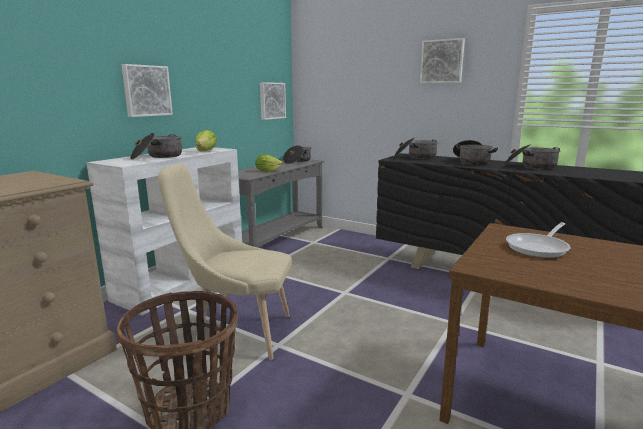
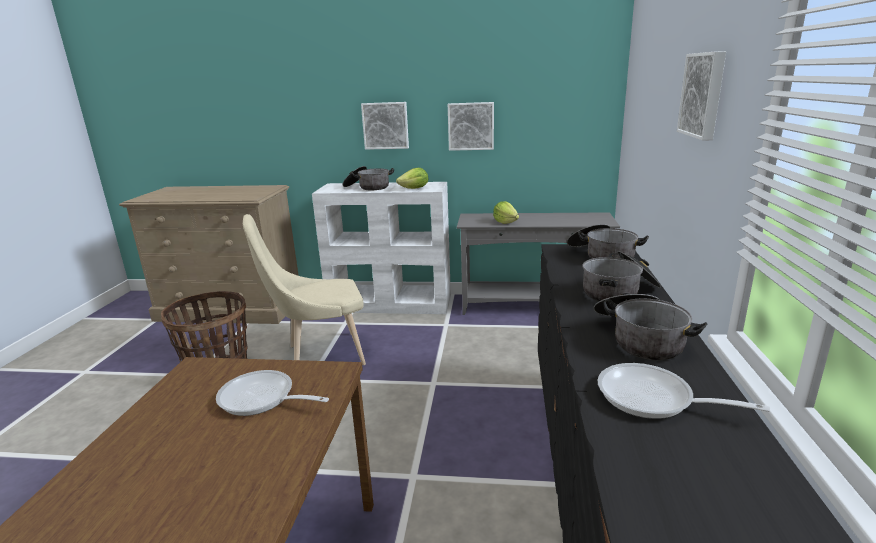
camera: 65 degrees right, 5 degrees up
(237, 333) = (319, 356): beige chair -> beige chair turned 90 degrees counterclockwise
(271, 100) = (571, 133): picture -> picture (471, 126)
(297, 161) = (588, 218): cooking pot -> none
(589, 172) = (653, 399): none -> frying pan

